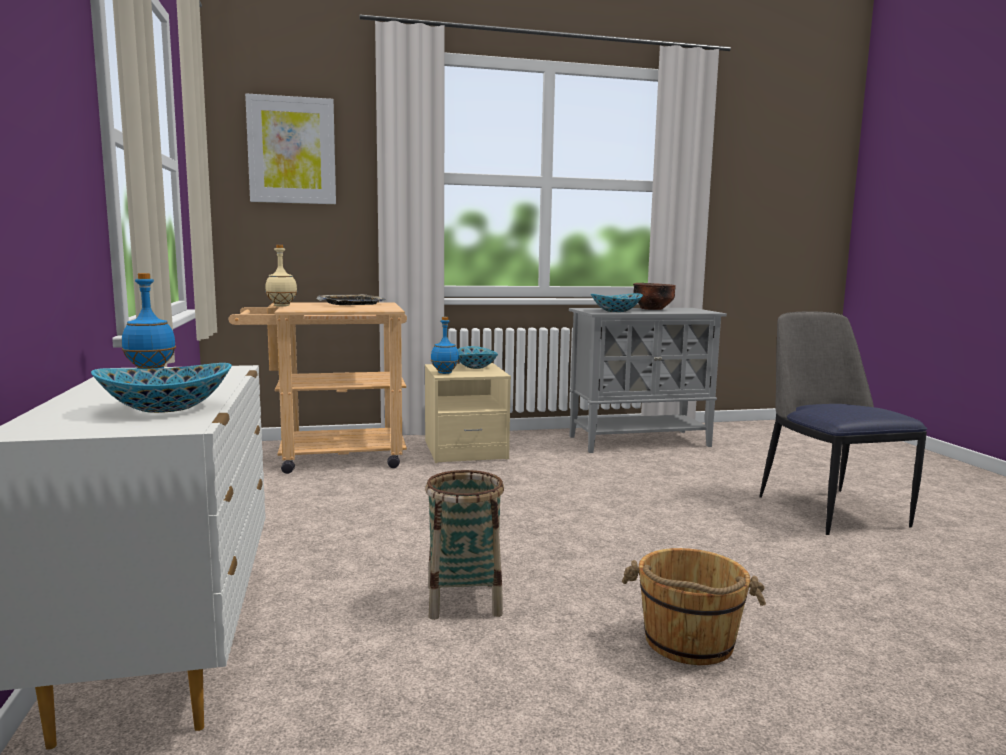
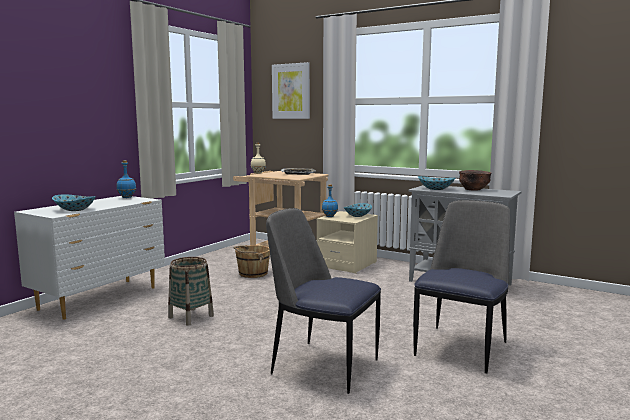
camera: 45 degrees right, 0 degrees up
(688, 642) = (218, 358): brown bucket -> brown bucket (252, 273)
(802, 587) = (322, 365): none -> chair

